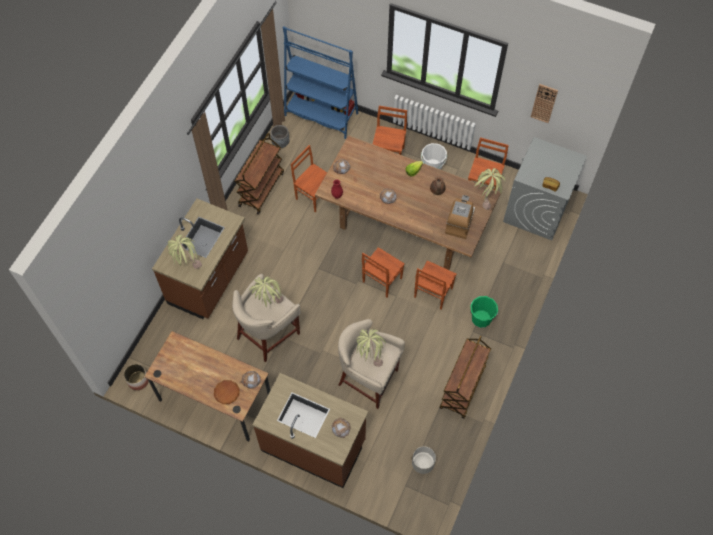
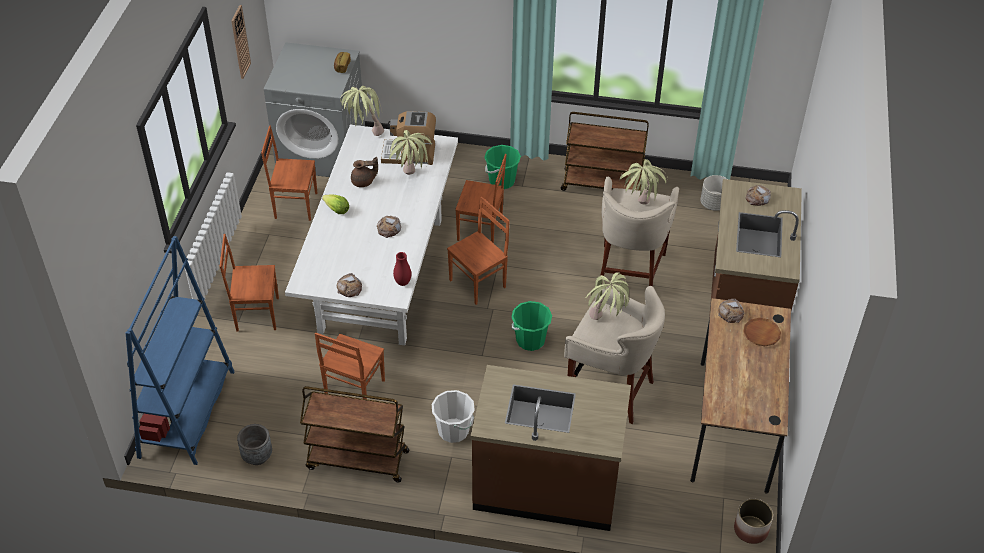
camera: 105 degrees left, 15 degrees down
(187, 265) = (597, 413): potted plant -> potted plant (410, 181)
(322, 299) = (530, 340): none -> green bucket
(381, 280) = (478, 283): brown chair -> brown chair turned 60 degrees counterclockwise
(404, 226) = (381, 275): brown dining table -> white dining table
(432, 166) = (270, 261): white bucket -> white bucket (453, 431)

